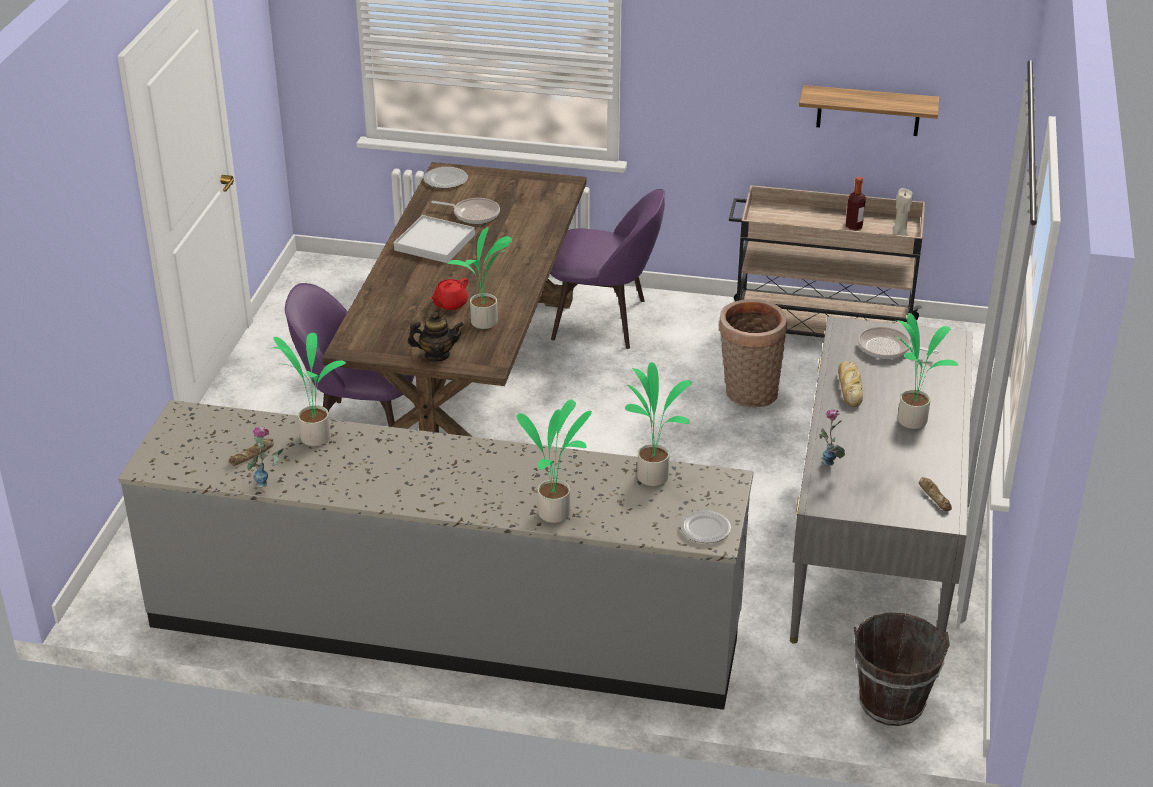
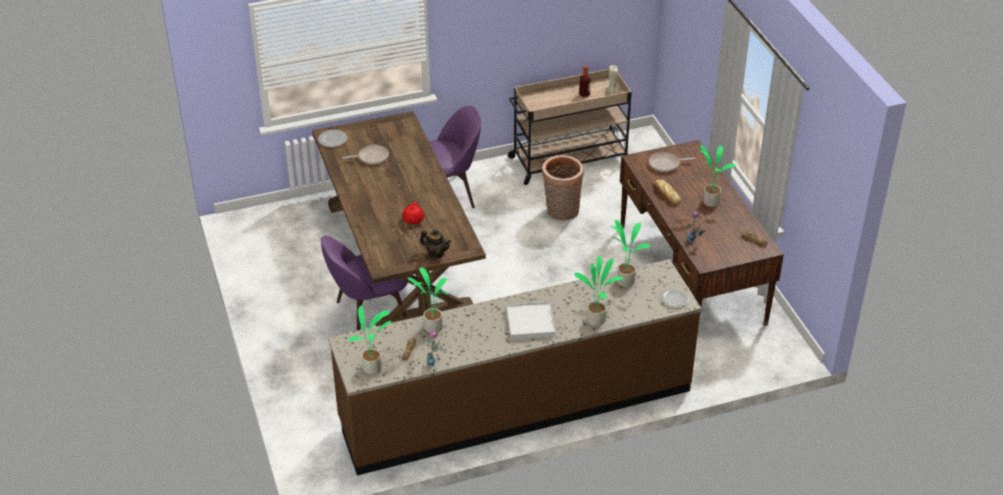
camera: 30 degrees left, 5 degrees up
(434, 242) = (366, 184): white tray -> white tray (530, 323)
(437, 355) = (436, 253): teapot -> teapot turned 60 degrees clockwise
(445, 624) = (516, 406): grey counter -> brown counter
(485, 323) = (444, 225): potted plant -> potted plant (373, 368)
(868, 110) = (576, 25): shelf -> none
(874, 543) = (691, 274): grey desk -> brown desk
(891, 703) = (762, 354): brown bucket -> none

